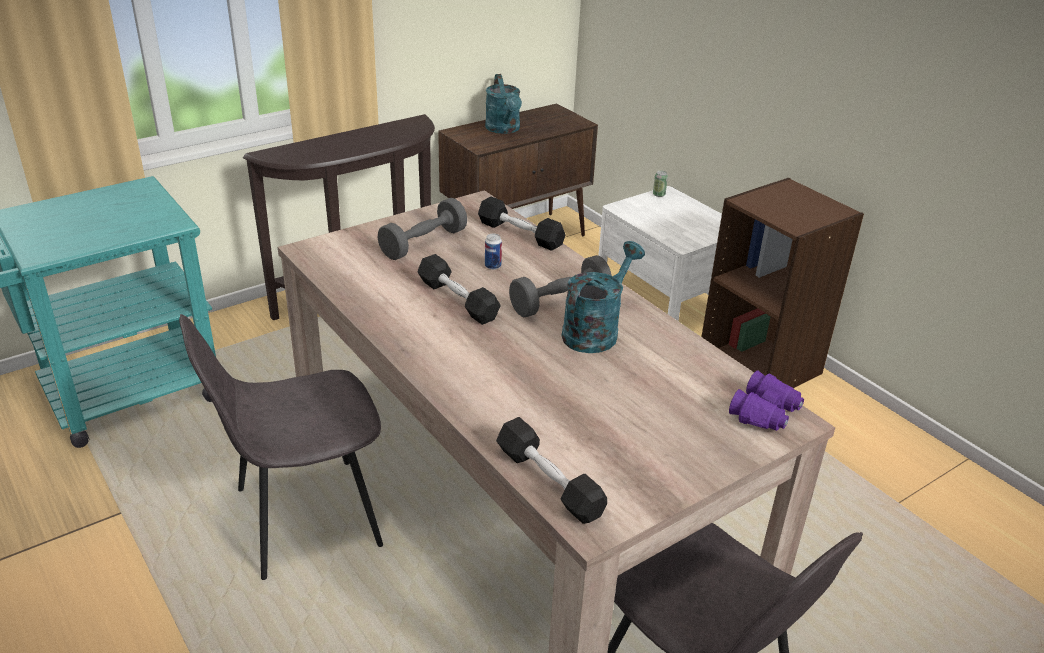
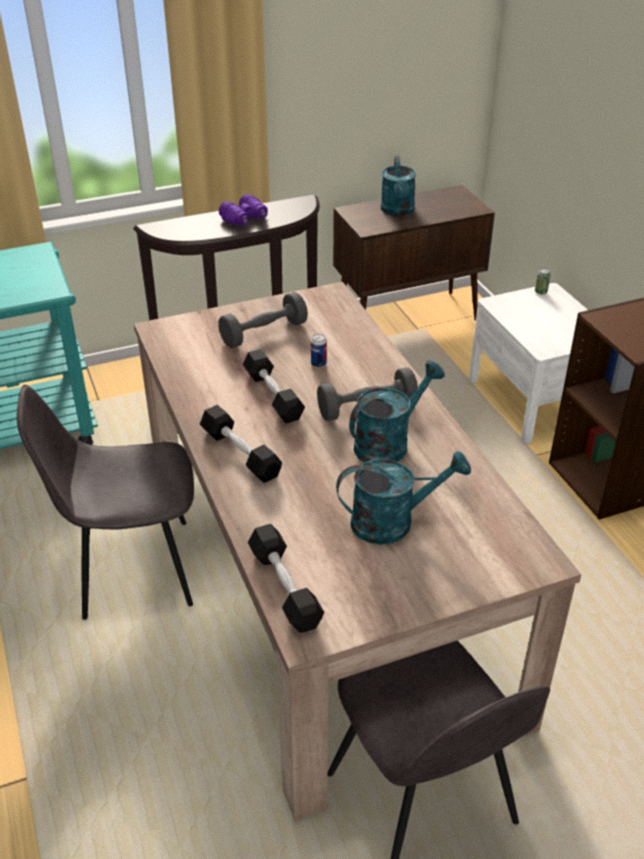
camera: 15 degrees right, 5 degrees up
(520, 234) = (358, 332): black dumbbell -> black dumbbell (240, 453)
(633, 403) = (393, 522): none -> turquoise watering can
(765, 413) = (517, 550): purple binoculars -> purple binoculars (245, 219)

